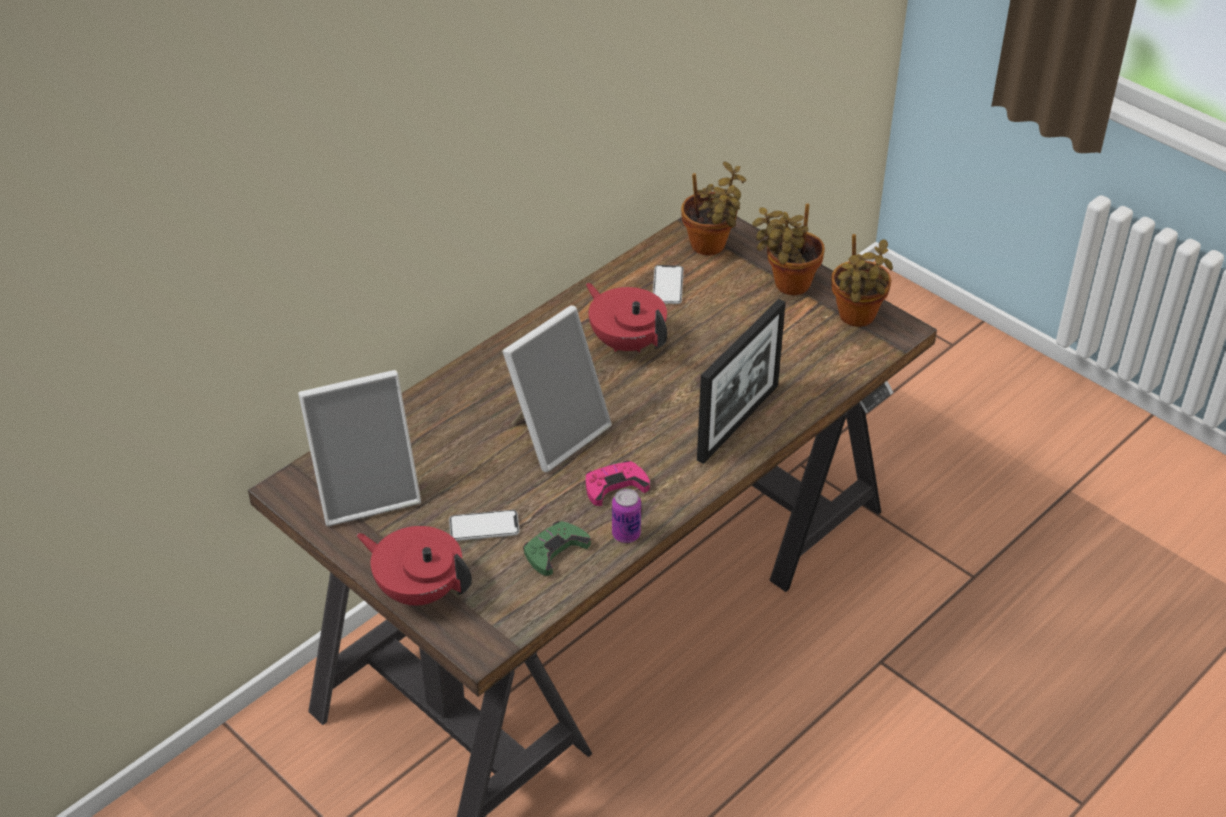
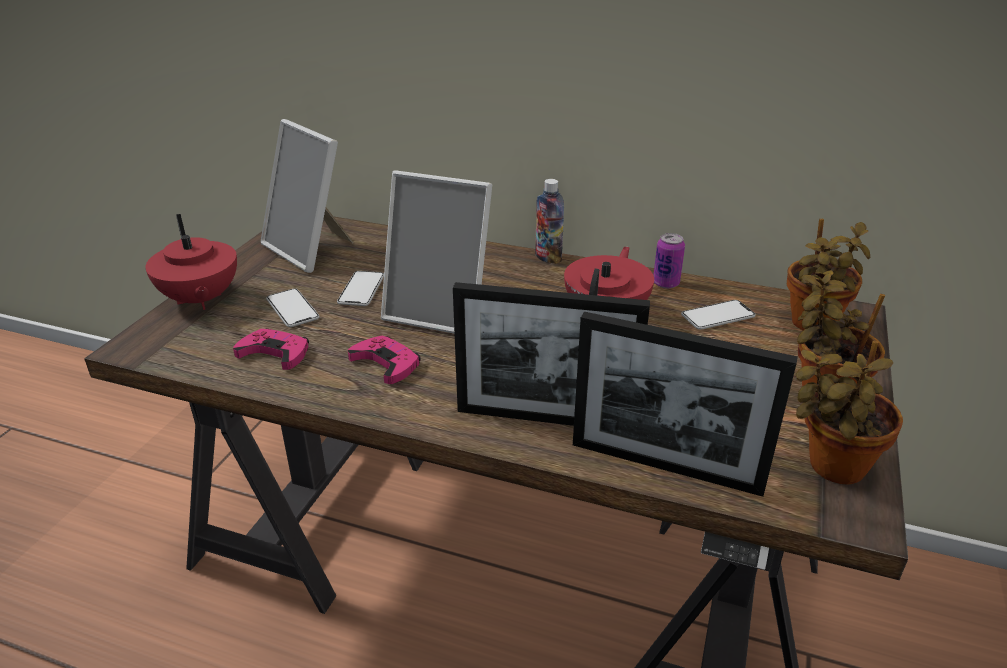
camera: 65 degrees right, 10 degrees down
(419, 589) = (200, 300): red teapot -> red teapot turned 150 degrees clockwise
(480, 474) = (361, 289): none -> phone
(507, 339) = (548, 257): none -> bottle
(555, 551) = (275, 353): green game controller -> pink game controller
(626, 534) = (316, 389): can -> can (666, 283)
(817, 386) = (665, 466): none -> picture frame

